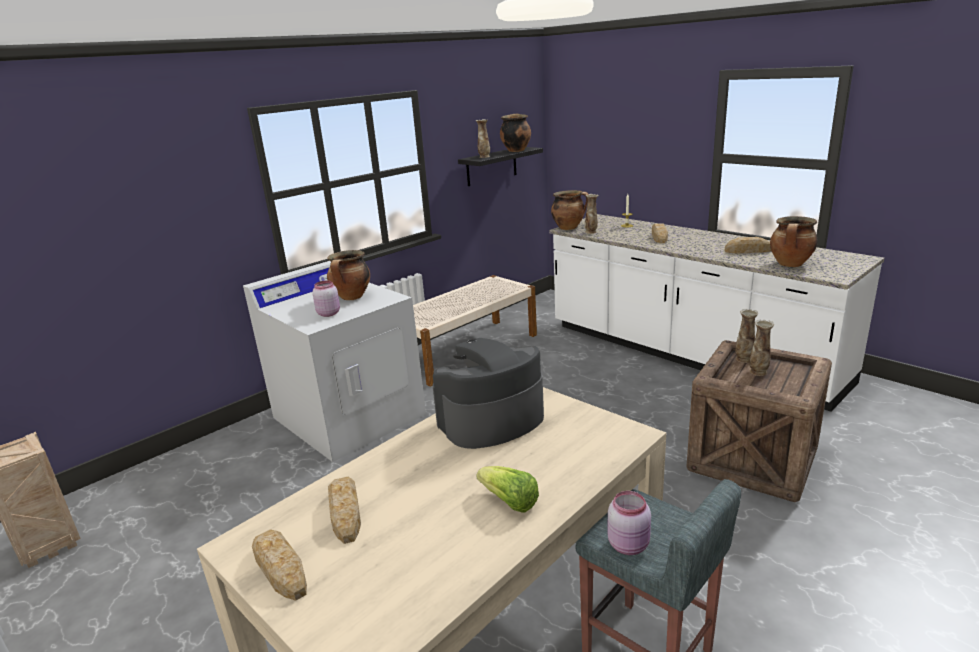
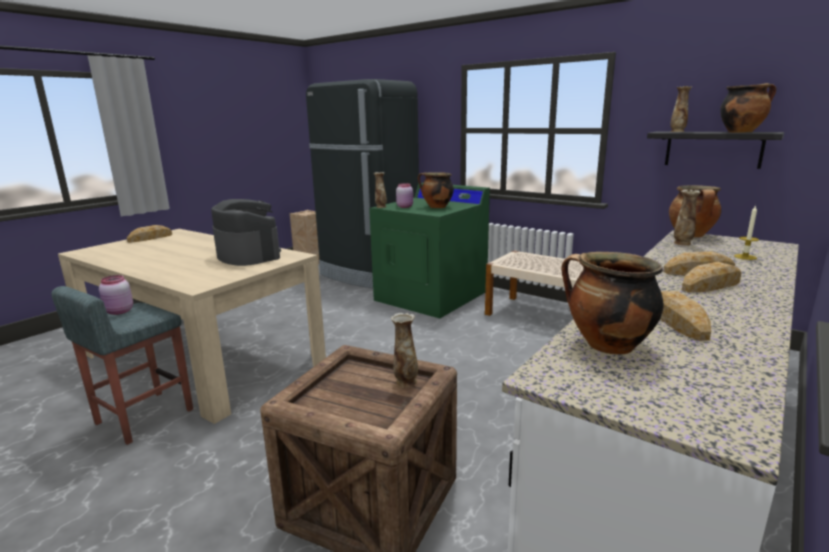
camera: 80 degrees right, 5 degrees down
(208, 467) = (369, 274): none -> black fridge
(345, 513) = (180, 241): bread -> bread (710, 285)
(350, 415) = (431, 296): white washing machine -> green washing machine
(509, 502) = (155, 263): lettuce -> none
(758, 372) = (367, 388): vase -> vase (380, 207)

